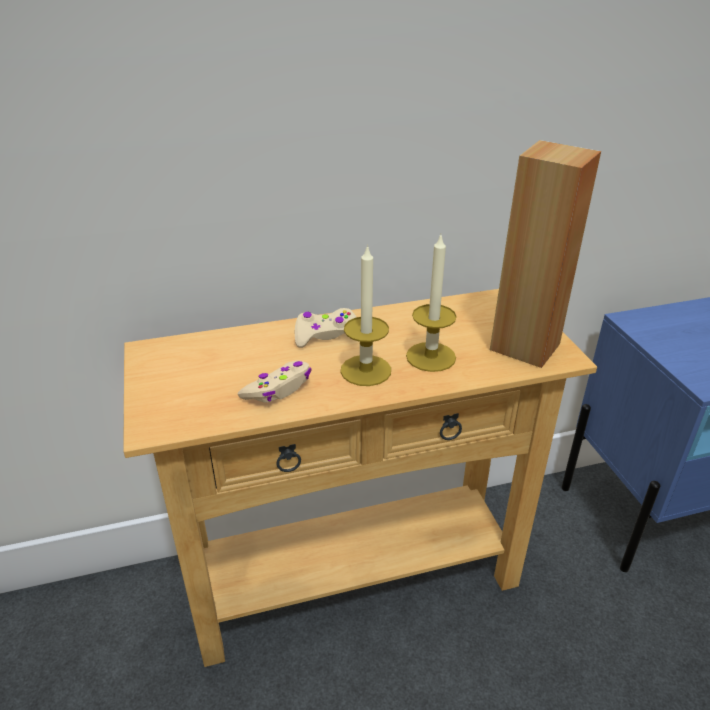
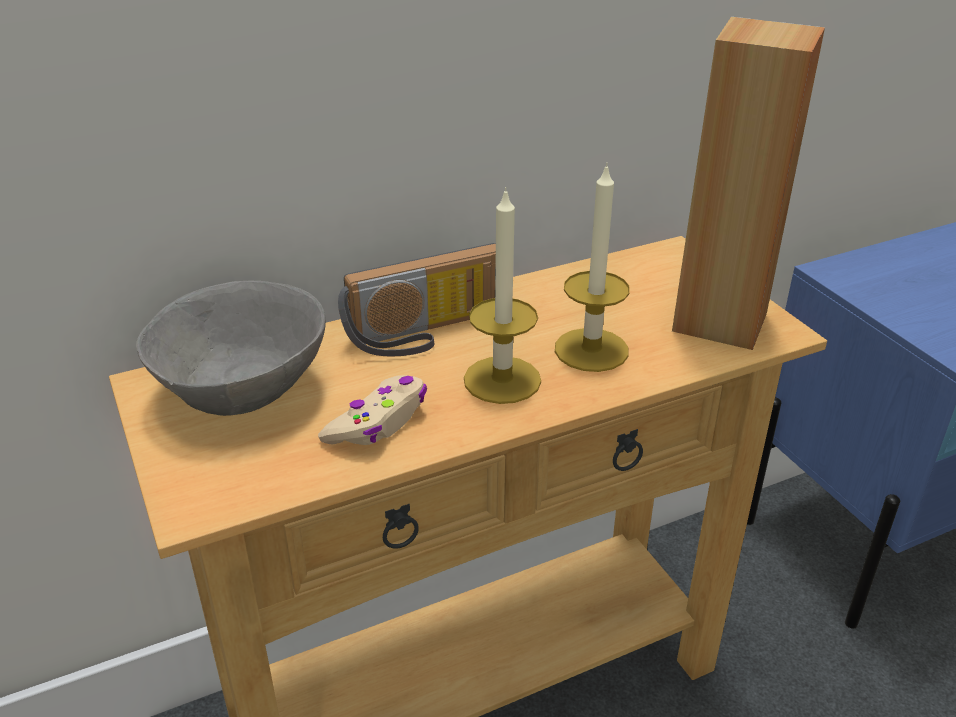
camera: 10 degrees left, 0 degrees up
(201, 359) = (242, 388): none -> grey bowl
(326, 335) = (427, 333): beige game controller -> radio

